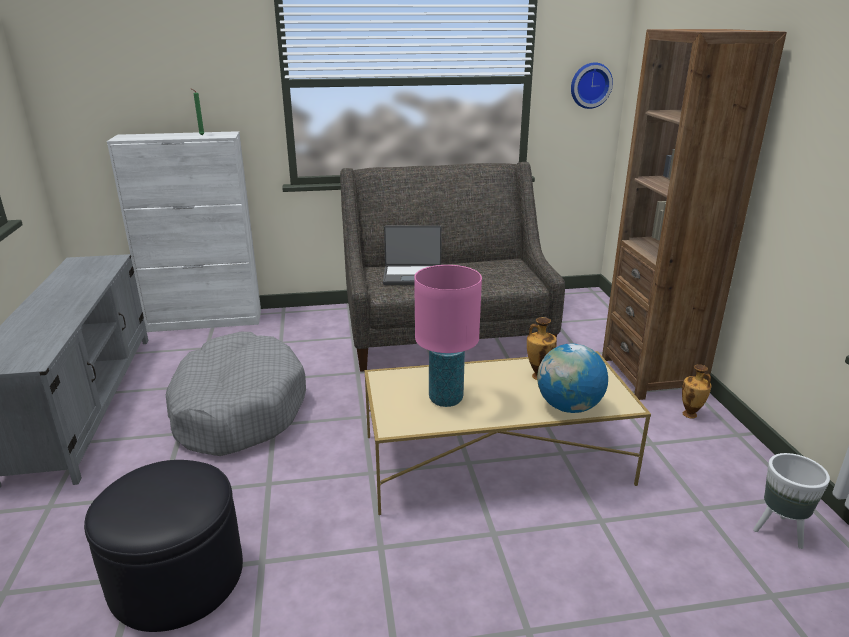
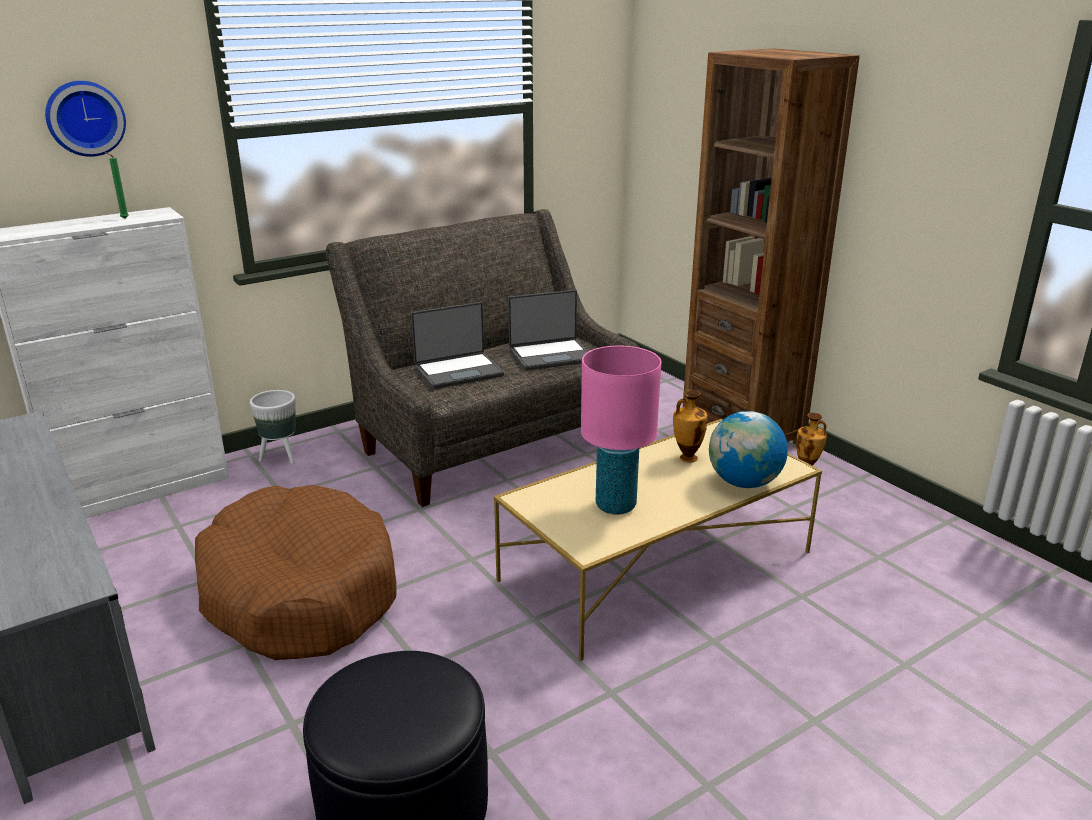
camera: 25 degrees left, 0 degrees up
(237, 409) = (299, 592): grey dog bed -> brown dog bed
(491, 276) = (550, 355): none -> laptop
(590, 85) = (594, 110): wall clock -> wall clock (85, 118)
(778, 531) = (951, 559): white planter -> white planter (280, 457)

